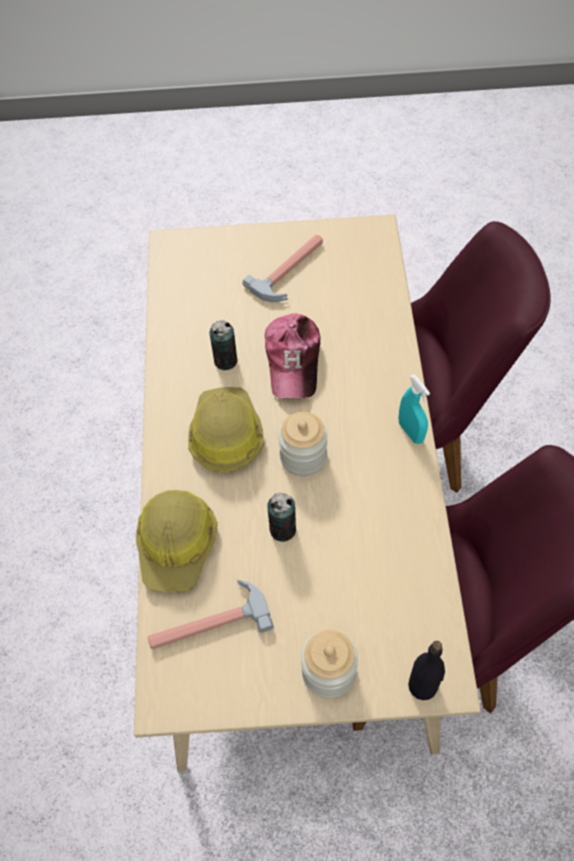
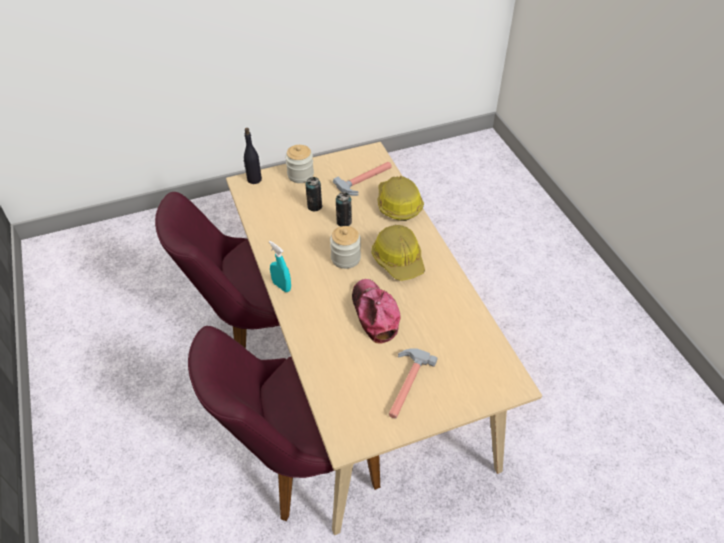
camera: 160 degrees right, 10 degrees down
(225, 361) = (421, 303): can -> can (314, 206)

